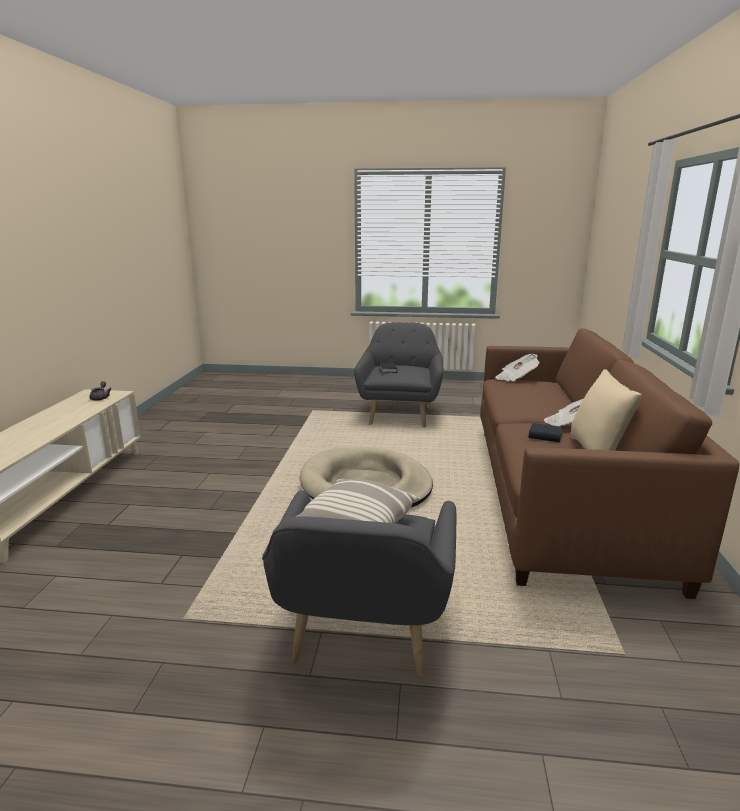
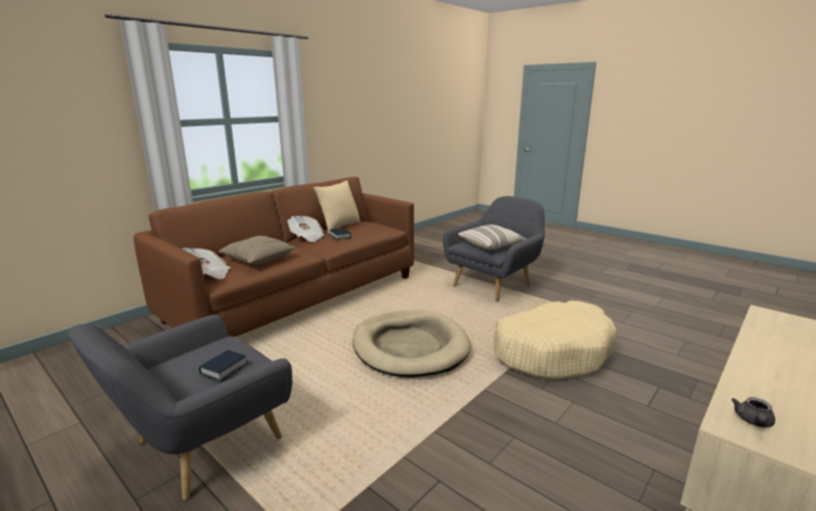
camera: 145 degrees left, 0 degrees up
(220, 527) = (551, 352): none -> beige dog bed
(526, 394) = (258, 259): none -> beige pillow

